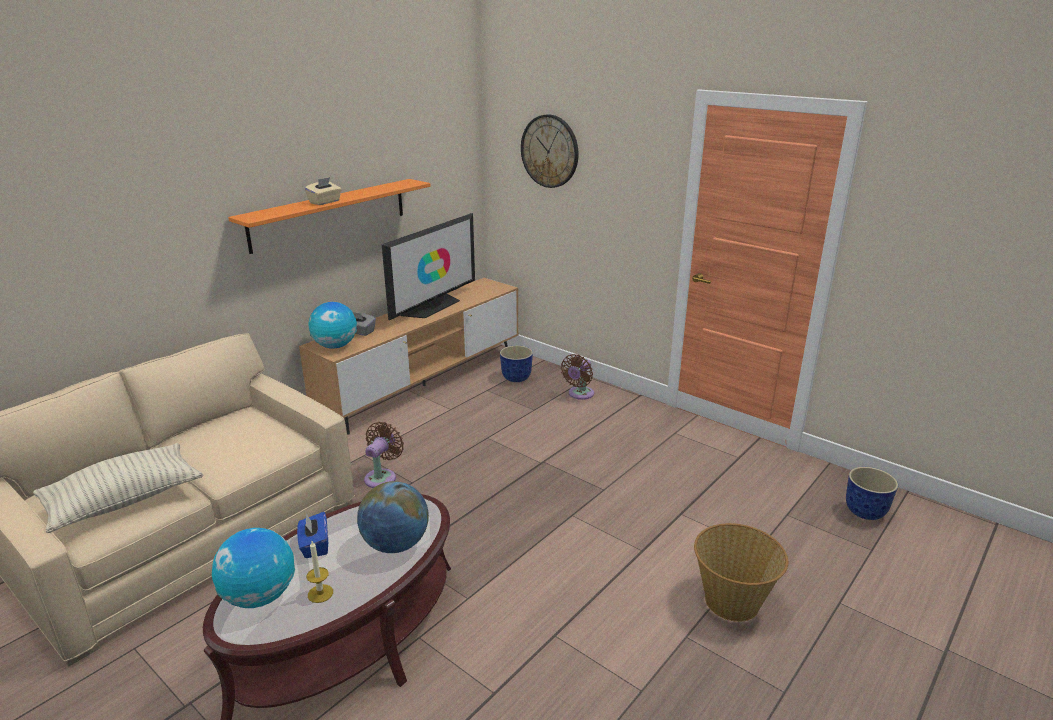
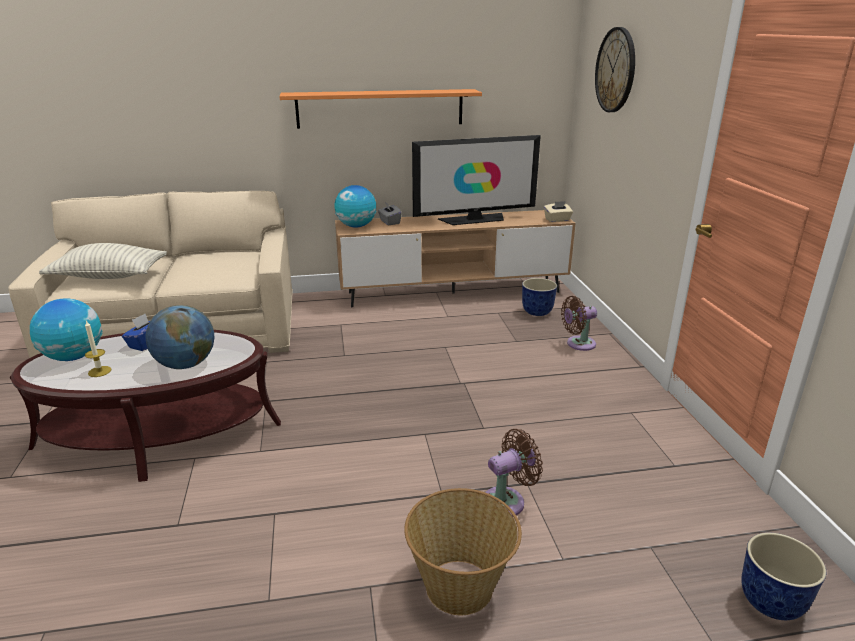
camera: 40 degrees right, 0 degrees up
(325, 202) = (364, 92): beige tissue box -> beige tissue box (557, 220)
(382, 477) = (331, 343): brown fan -> brown fan (507, 501)

